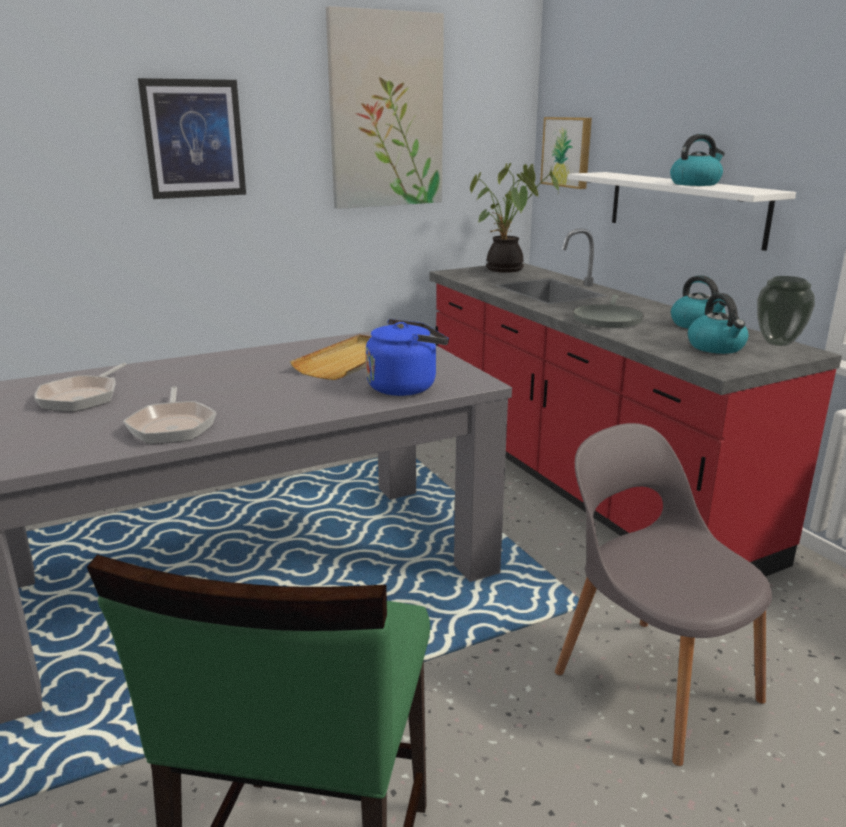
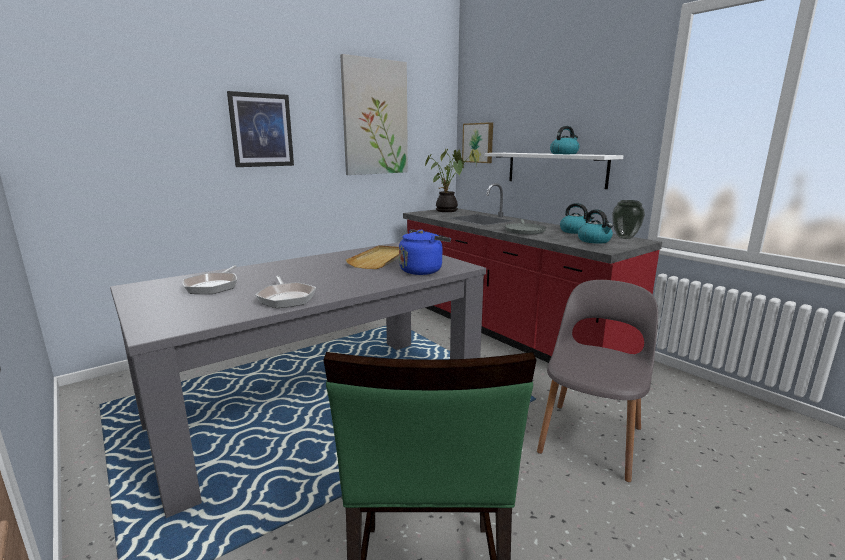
camera: 10 degrees left, 5 degrees down
(652, 682) = (591, 437): grey chair -> grey chair turned 75 degrees clockwise

